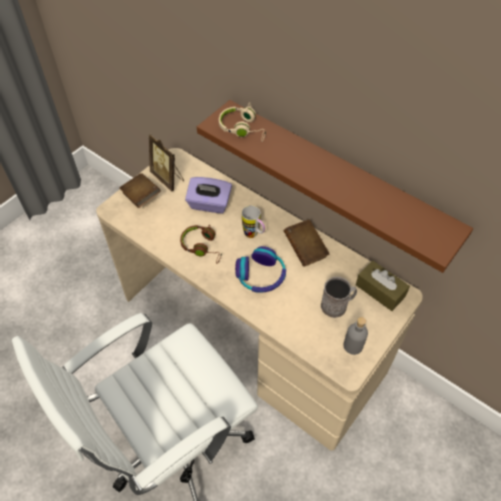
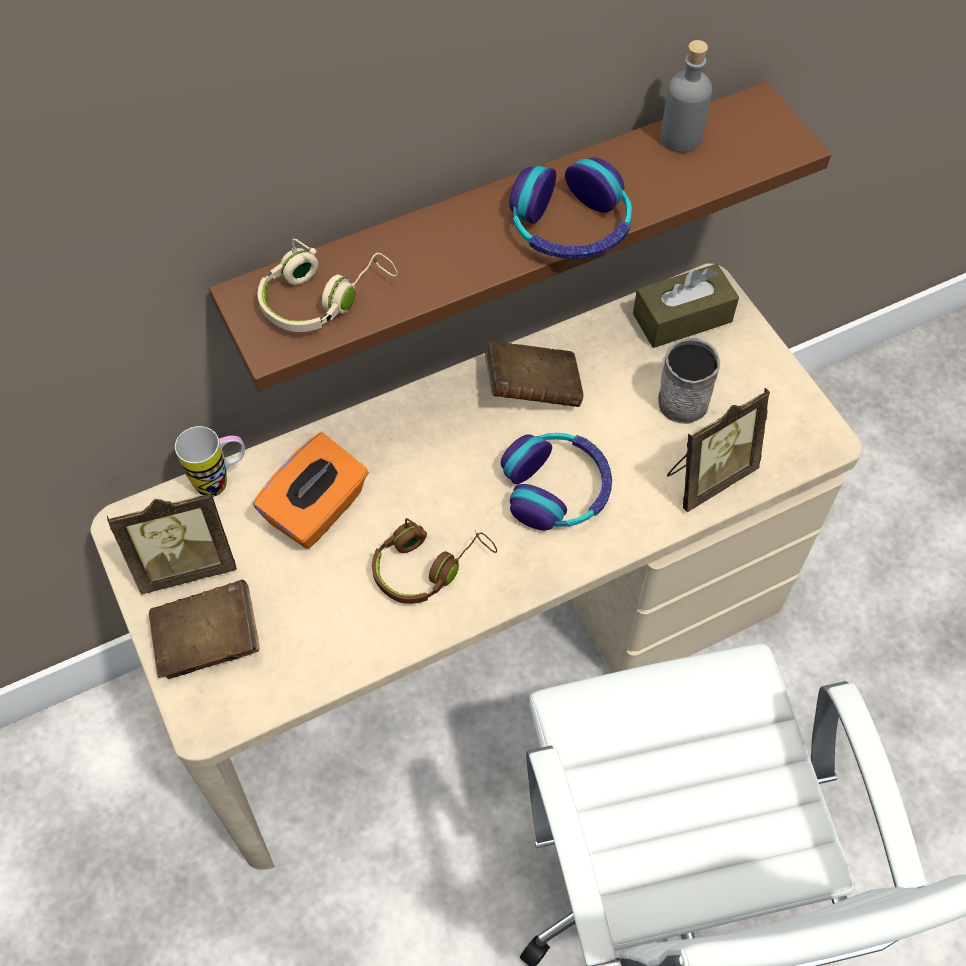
camera: 65 degrees left, 5 degrees up
(209, 204) = (317, 510): purple tissue box -> orange tissue box
(254, 235) = (450, 460): mug -> mug (222, 481)
(299, 329) = (707, 476): none -> picture frame
(328, 187) = (570, 226): none -> headphones
(353, 346) = (776, 410): grey bottle -> grey bottle (681, 137)

